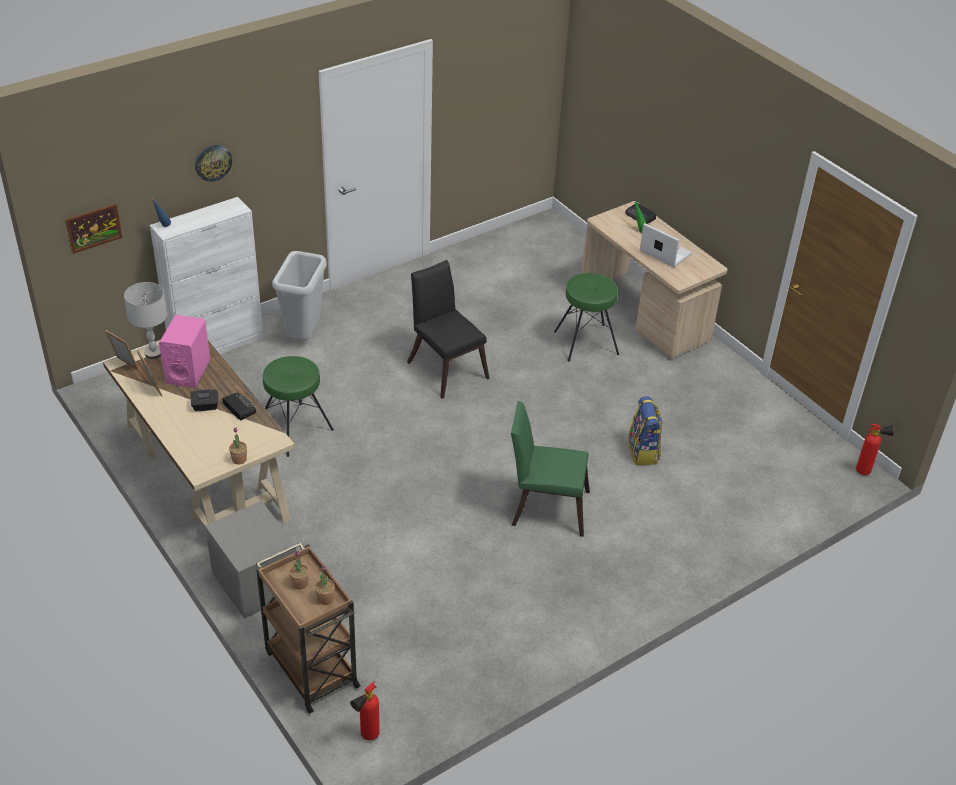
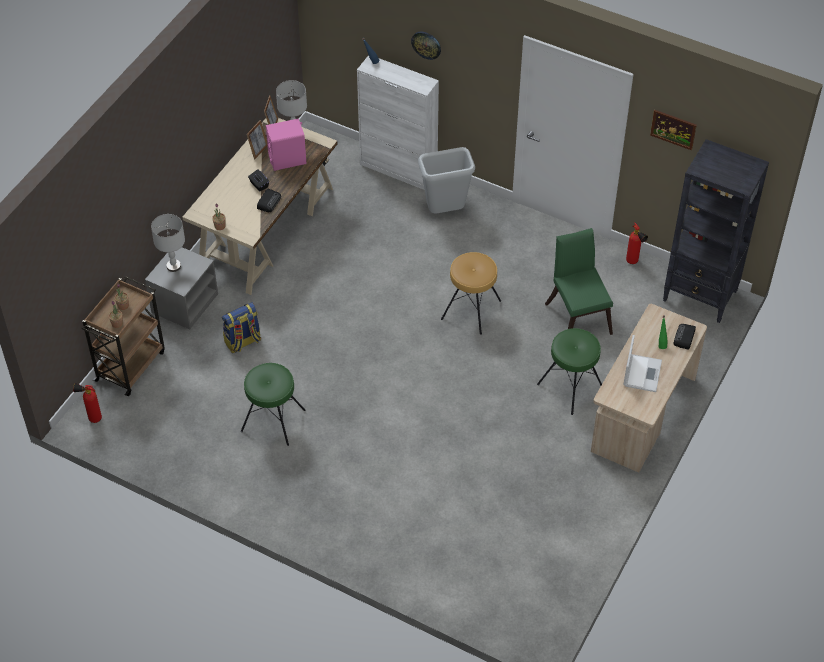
camera: 65 degrees right, 10 degrees up
(93, 228) = (333, 30): picture -> picture (673, 129)
(241, 538) = (174, 266): none -> grey table lamp
(295, 429) = (340, 255): green stool -> green stool (273, 421)
(445, 367) = (471, 310): black chair -> brown stool
(537, 232) = (700, 296): none -> black bookcase
(545, 506) = (356, 432): green chair -> green chair (577, 315)
(643, 452) = (459, 473): backpack -> backpack (243, 342)
(866, 471) = (543, 639): fire extinguisher -> fire extinguisher (633, 262)

